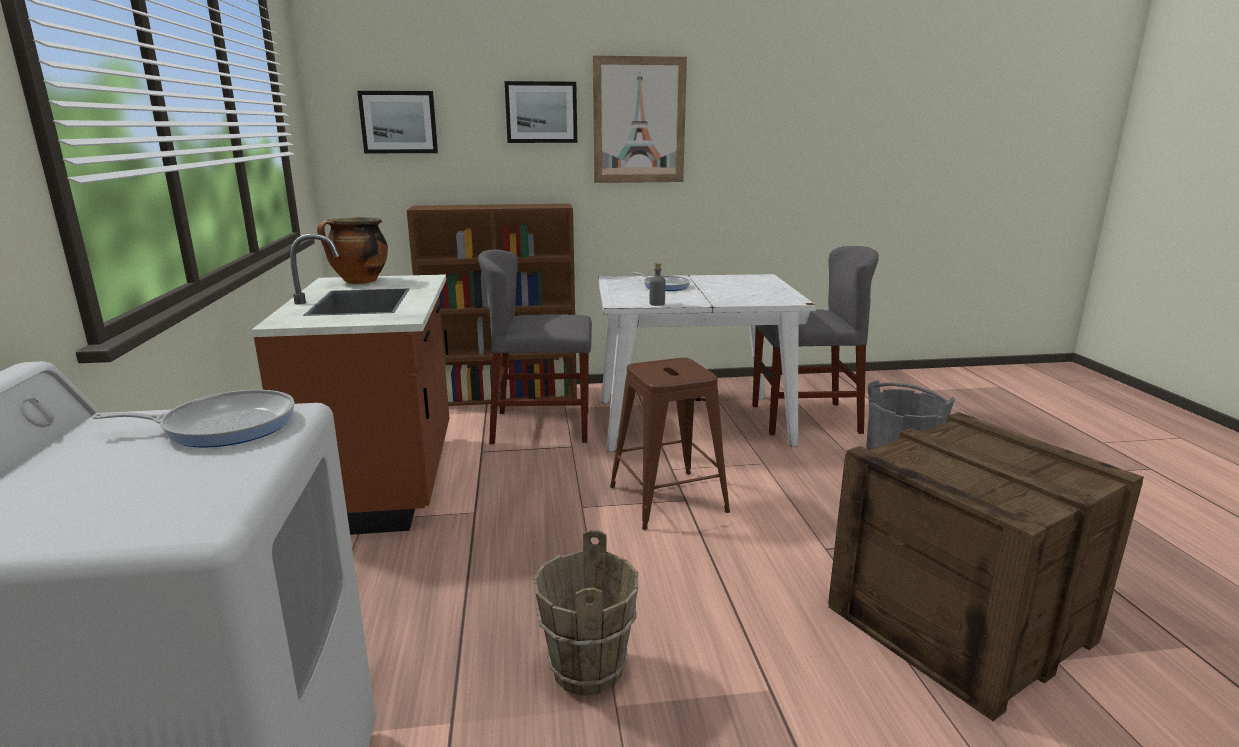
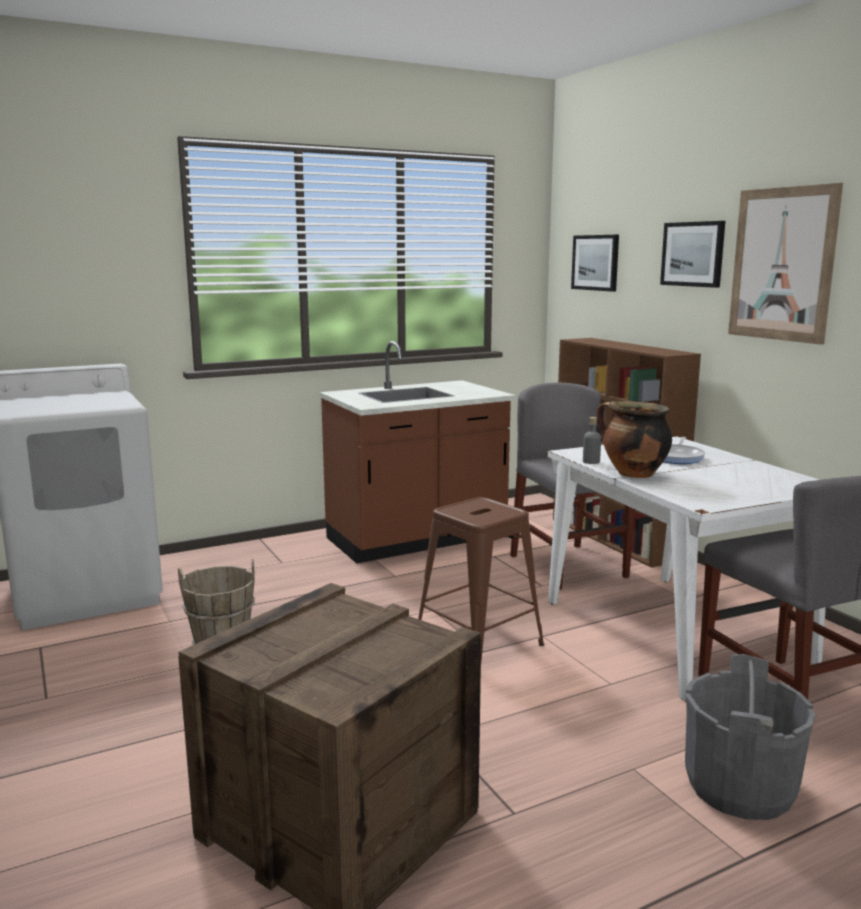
camera: 70 degrees right, 5 degrees down
(223, 426) = (107, 402): frying pan -> none
(359, 282) = (459, 386): cooking pot -> cooking pot (632, 474)

